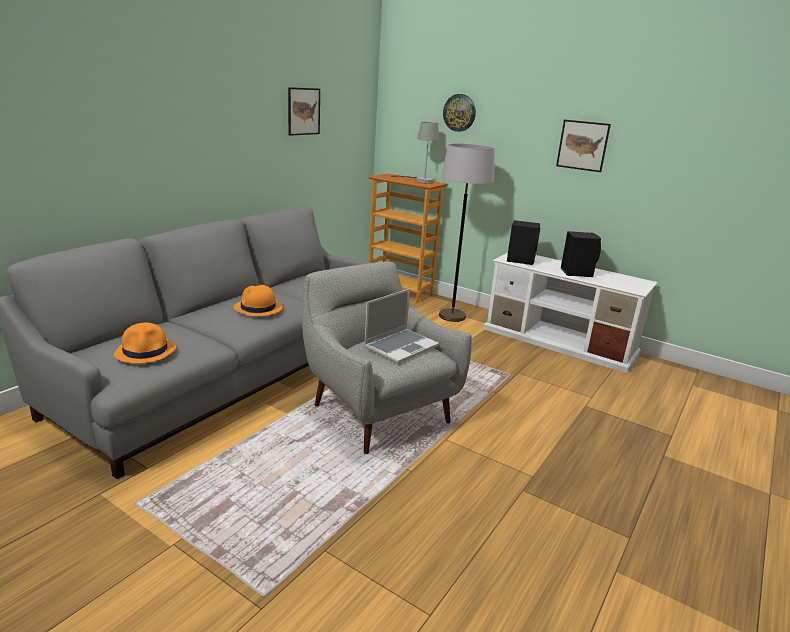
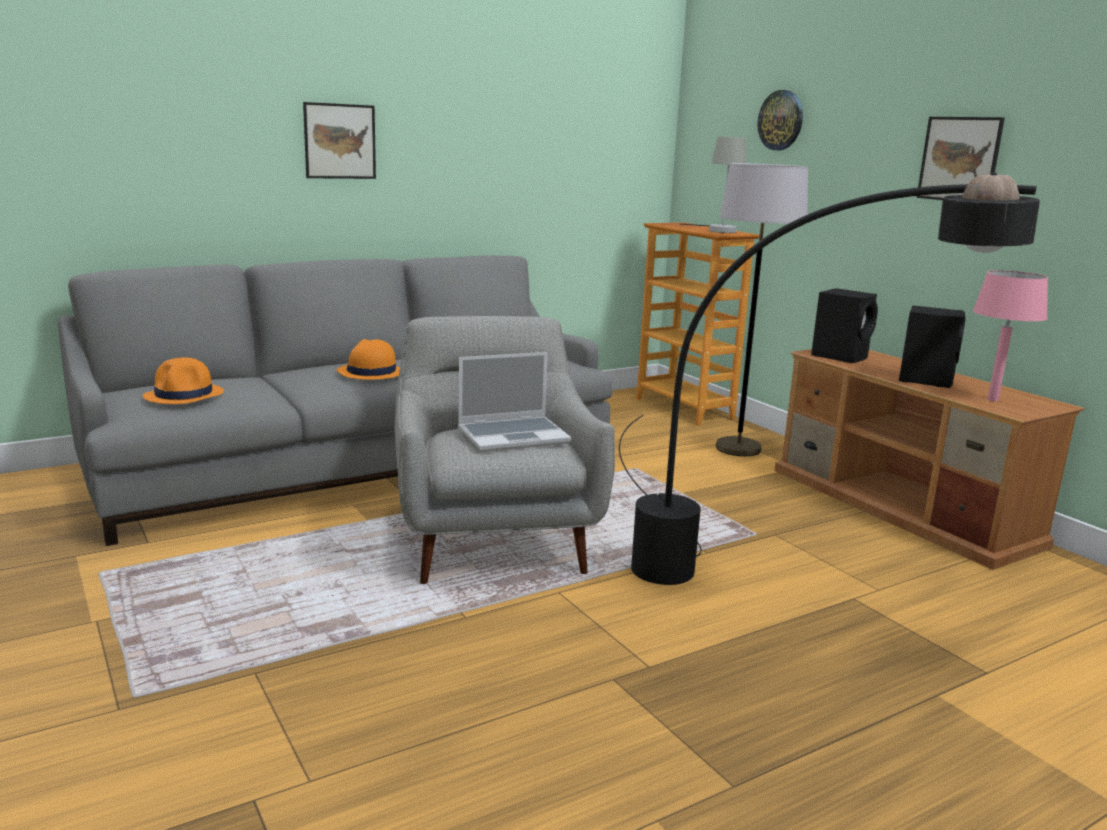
camera: 25 degrees right, 5 degrees down
(303, 111) = (534, 121): picture -> picture (340, 141)
(527, 403) = (746, 575): none -> black floor lamp
(560, 341) = (903, 506): white tv stand -> brown tv stand
(618, 282) = (992, 399): none -> pink table lamp

